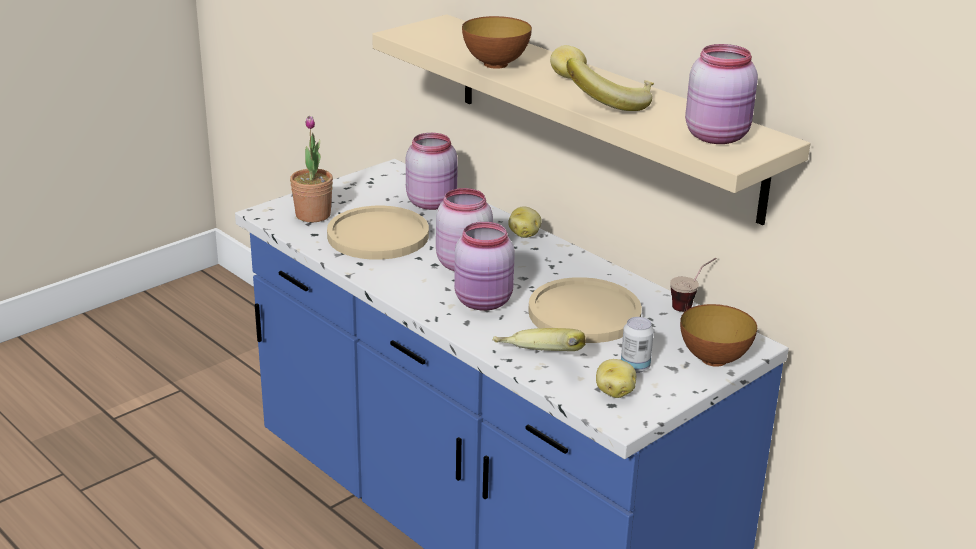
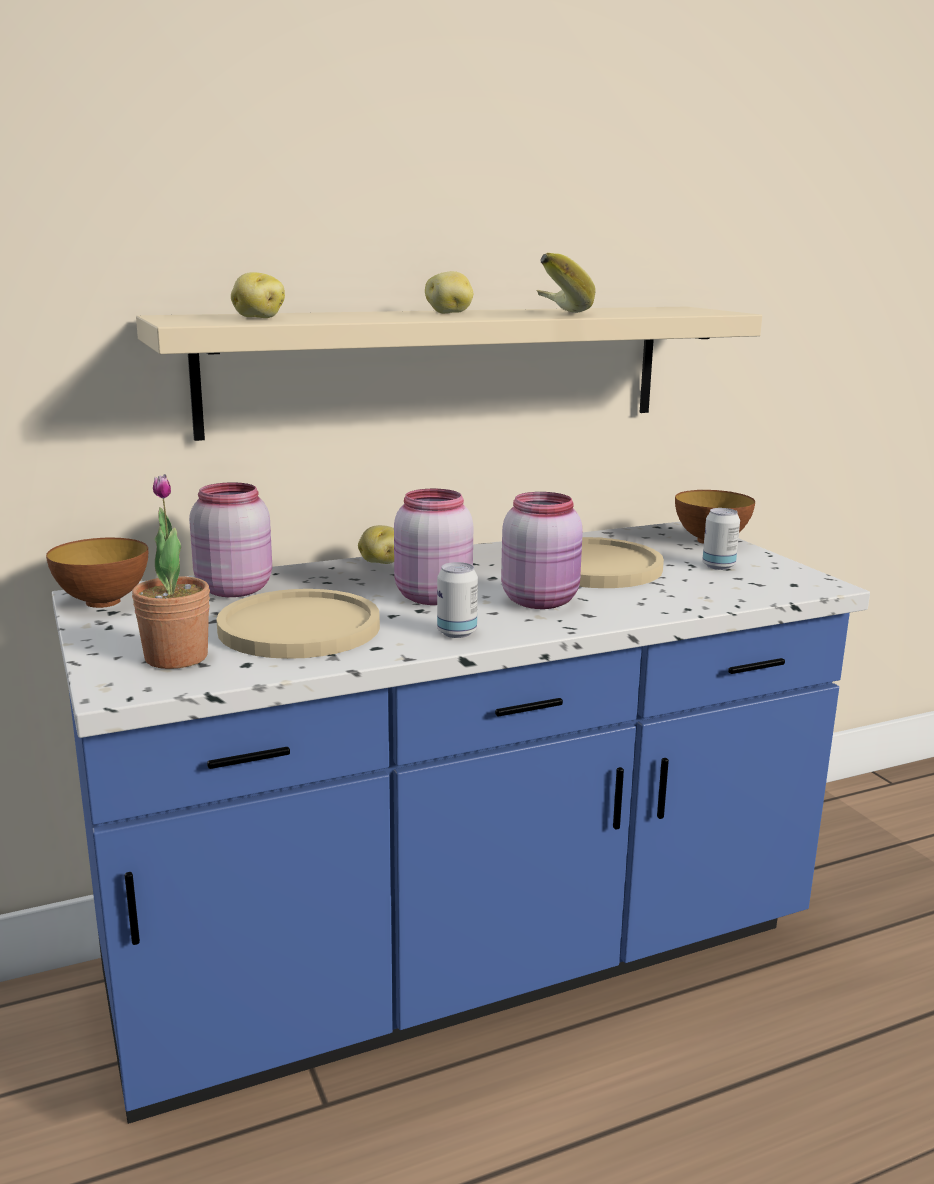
camera: 70 degrees left, 10 degrees down
(400, 282) = (457, 633): none -> can
(495, 64) = (375, 317): bowl -> bowl (103, 602)
(537, 362) = (698, 598): banana -> none
(615, 392) = (768, 579): potato -> potato (258, 318)
(691, 305) = (599, 532): cup -> none
(718, 136) = (664, 310): pink jar -> none

